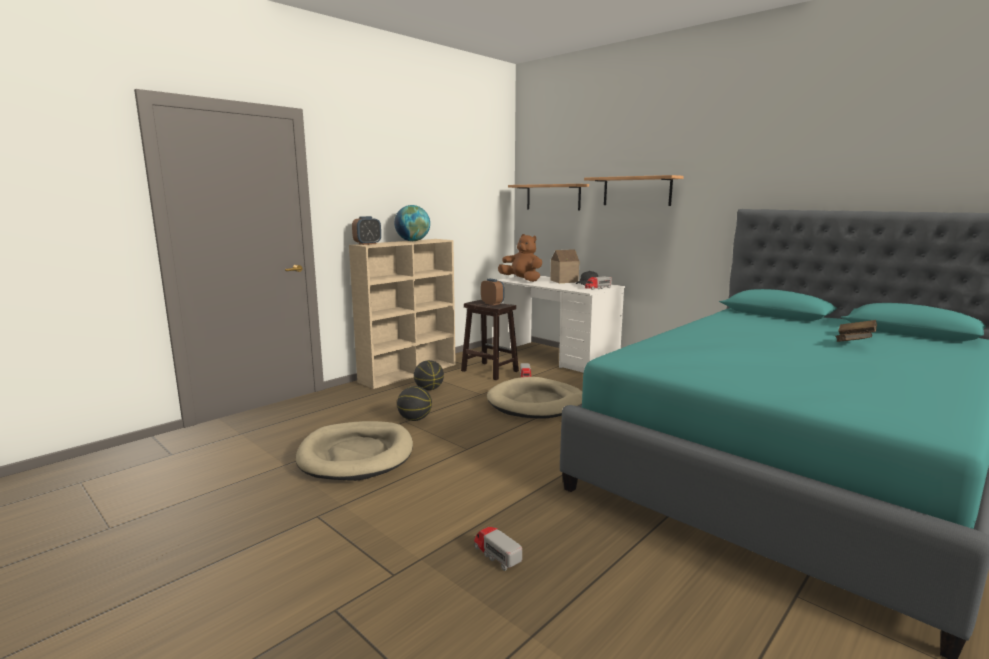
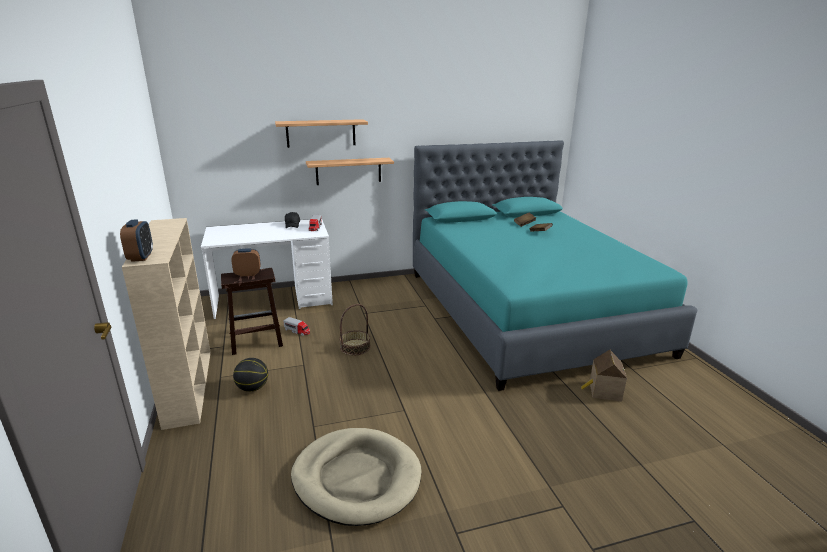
camera: 60 degrees left, 10 degrees up
(413, 241) = (159, 233): globe -> none
(415, 419) = (315, 419): basketball -> none
(496, 555) = (560, 449): toy truck -> none
(522, 280) = (227, 238): brown plush toy -> none
(536, 403) = (355, 347): beige dog bed -> basket
(553, 197) = (220, 142): shelf -> shelf (348, 171)
(563, 281) = (264, 227): toy house -> toy house (603, 391)

